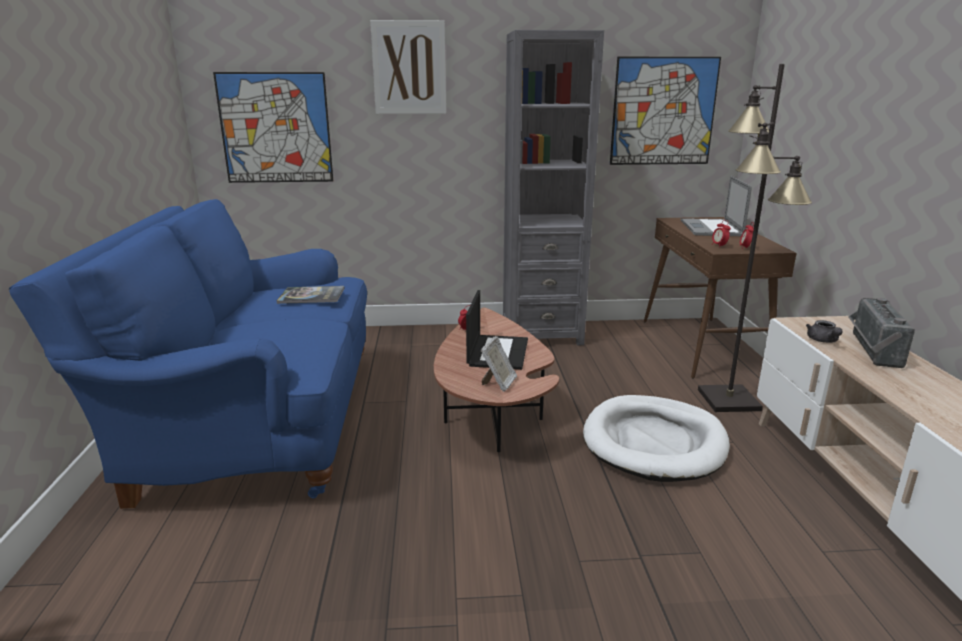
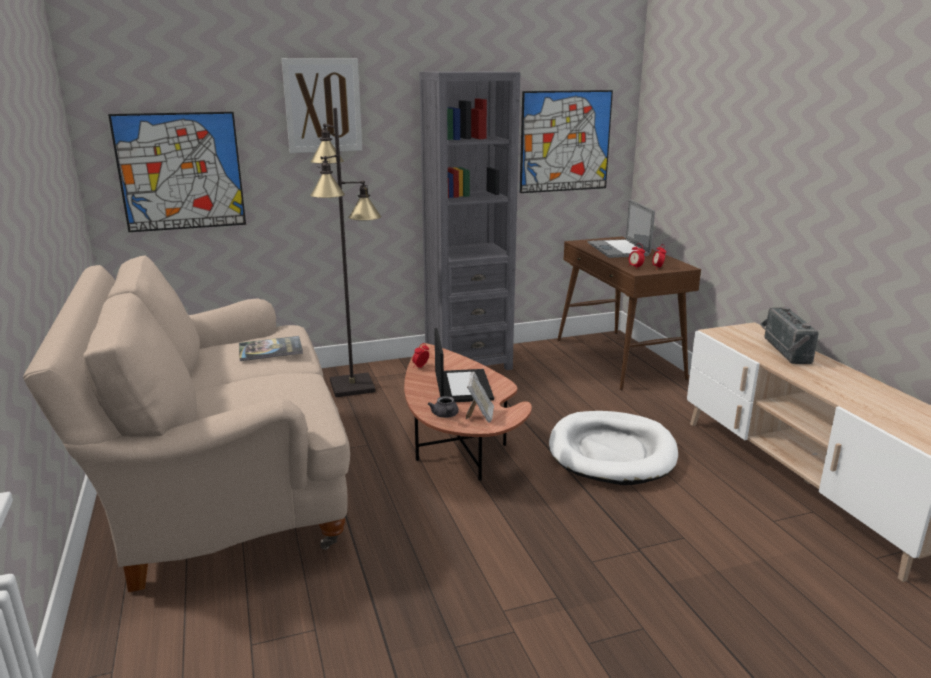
camera: 15 degrees left, 0 degrees up
(254, 424) = (221, 488): blue sofa -> beige sofa
(729, 399) = (658, 405): black floor lamp -> black floor lamp (353, 386)
(823, 341) = (744, 347): grey teapot -> grey teapot (445, 415)

